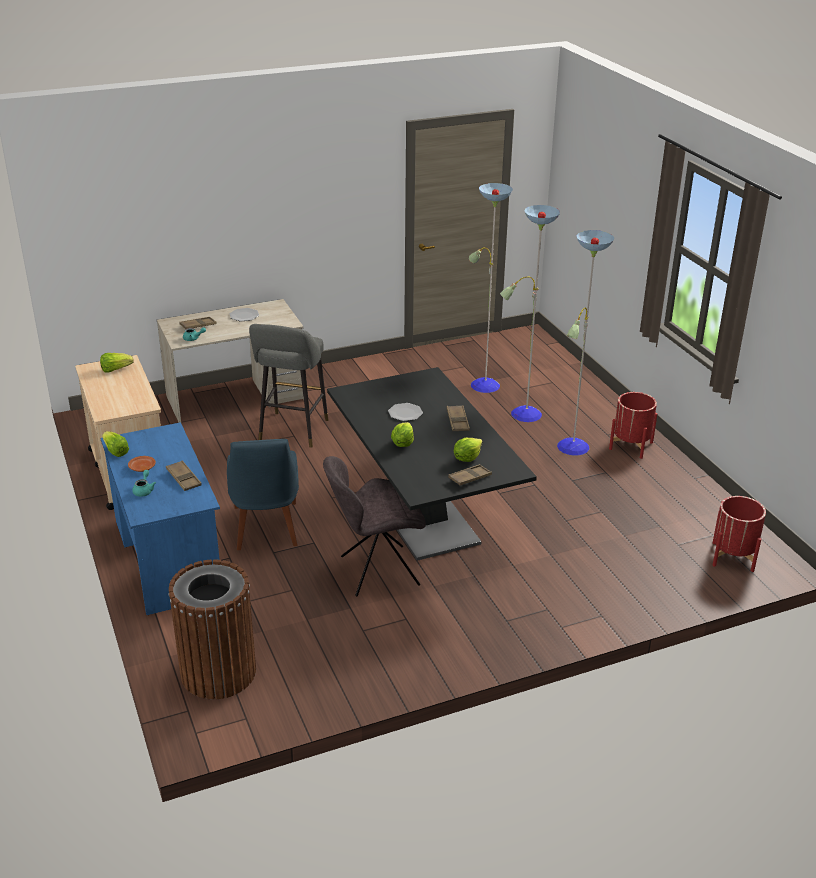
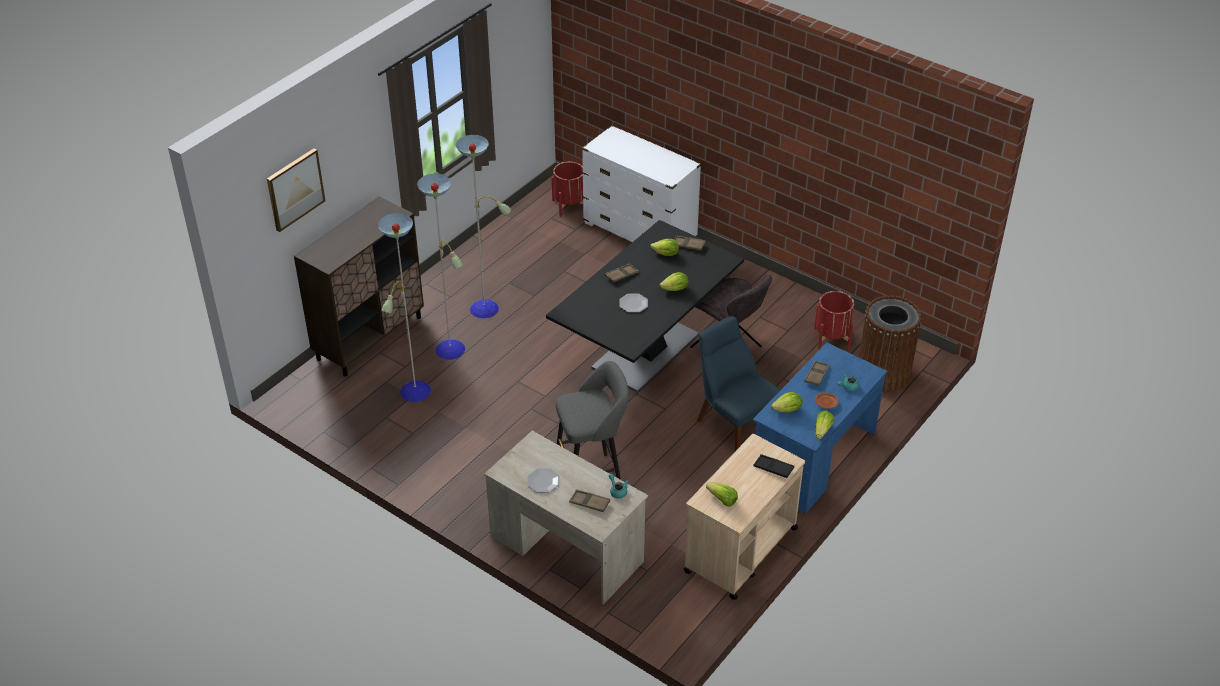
camera: 120 degrees left, 10 degrees up
(110, 403) = (773, 468): none -> black tray
(164, 443) = (787, 410): none -> lettuce
(266, 528) = (734, 425): blue chair -> blue chair turned 90 degrees counterclockwise
(576, 382) = (370, 338): none -> brown cabinet
(597, 176) = (295, 189): none -> picture
(631, 446) = (459, 280): red planter -> red planter (831, 338)
(642, 591) = (640, 232): none -> white dresser

